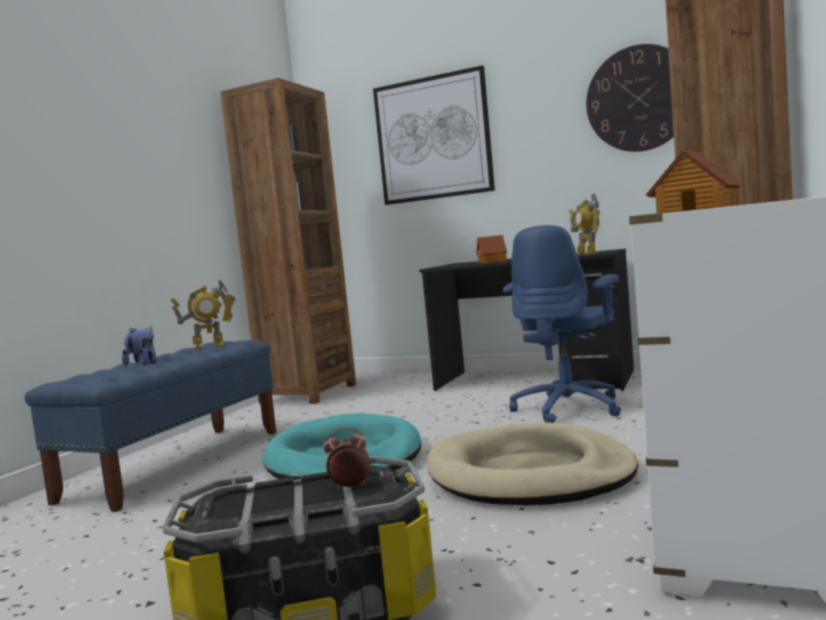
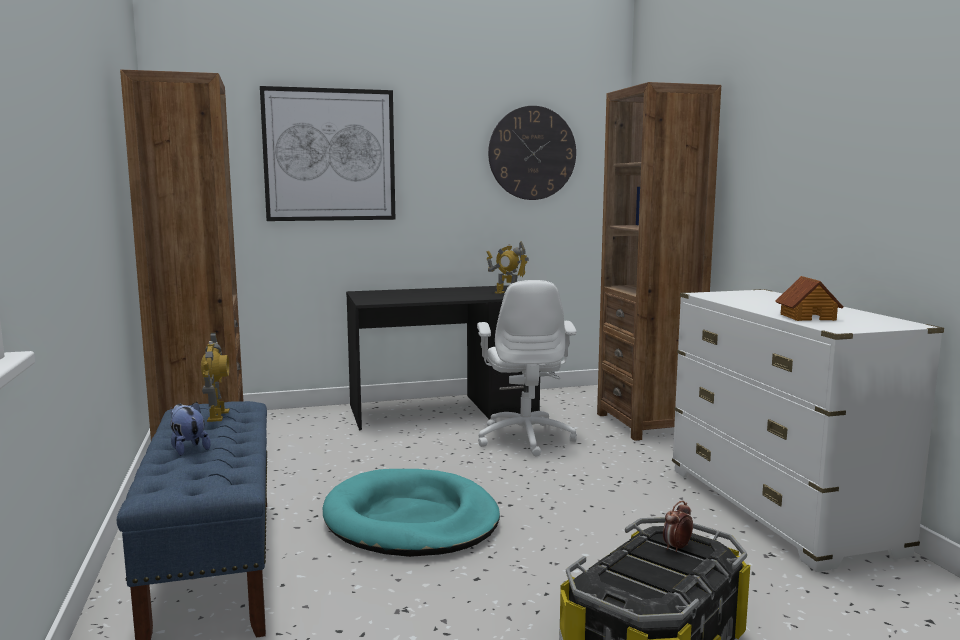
camera: 40 degrees left, 5 degrees up
(209, 346) = (217, 415): toy robot -> toy robot turned 45 degrees counterclockwise
(492, 261) = (419, 297): toy house -> none
(529, 474) = (601, 505): beige dog bed -> none
(569, 408) = (525, 438): blue office chair -> white office chair

